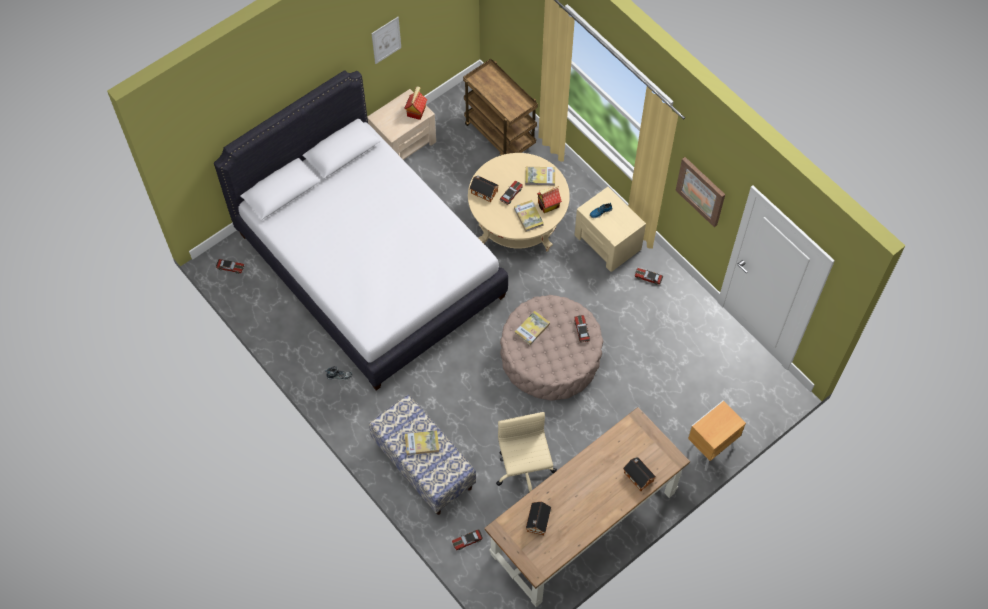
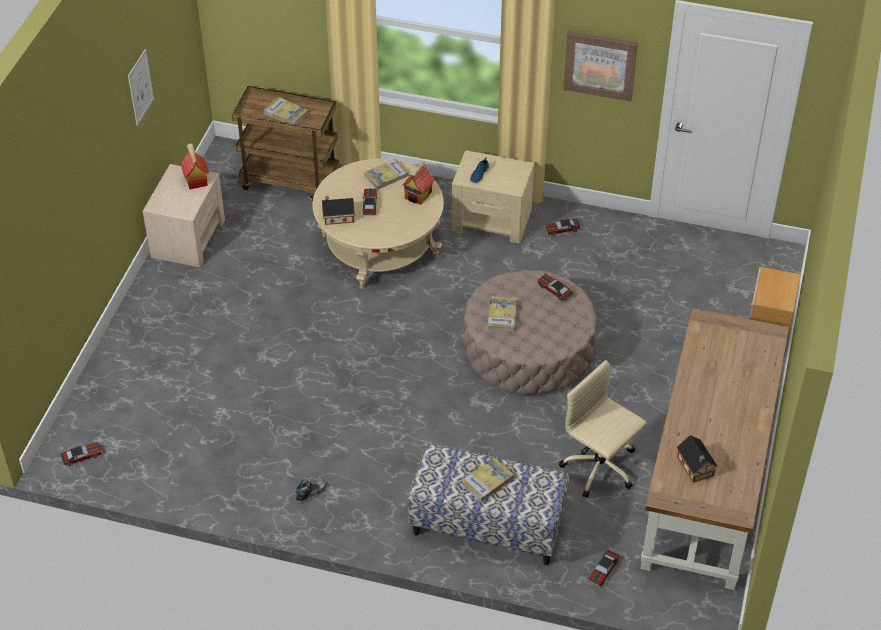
camera: 35 degrees left, 15 degrees down
(370, 265) = (251, 368): white bed -> none
(528, 216) = (407, 215): book -> book (286, 113)
(638, 476) = (752, 367): toy house -> none

